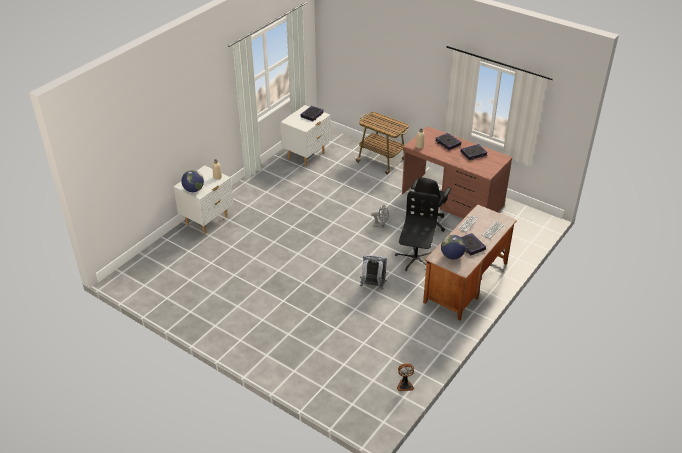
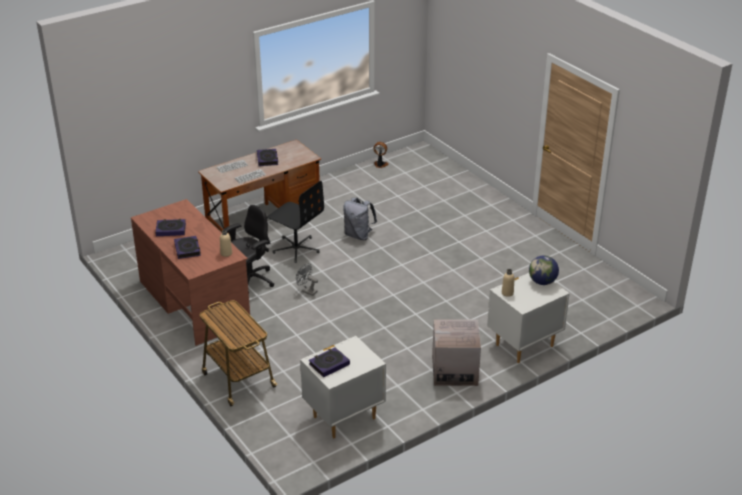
camera: 160 degrees left, 5 degrees down
(250, 194) = (454, 371): none -> cardboard box
(415, 259) = (296, 248): black office chair -> black office chair turned 90 degrees counterclockwise
(452, 256) = (293, 155): globe -> none

